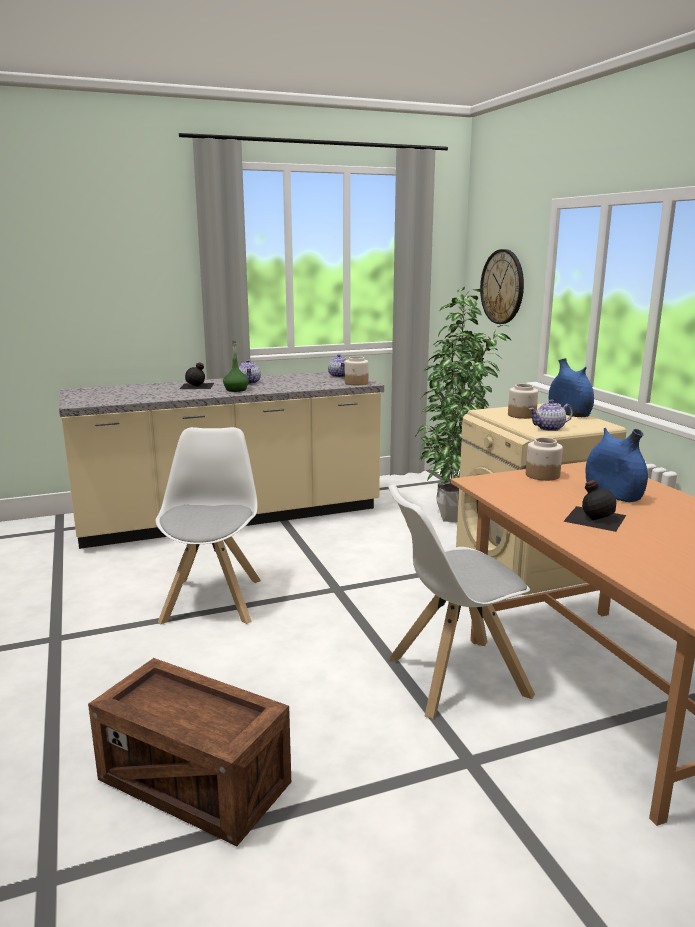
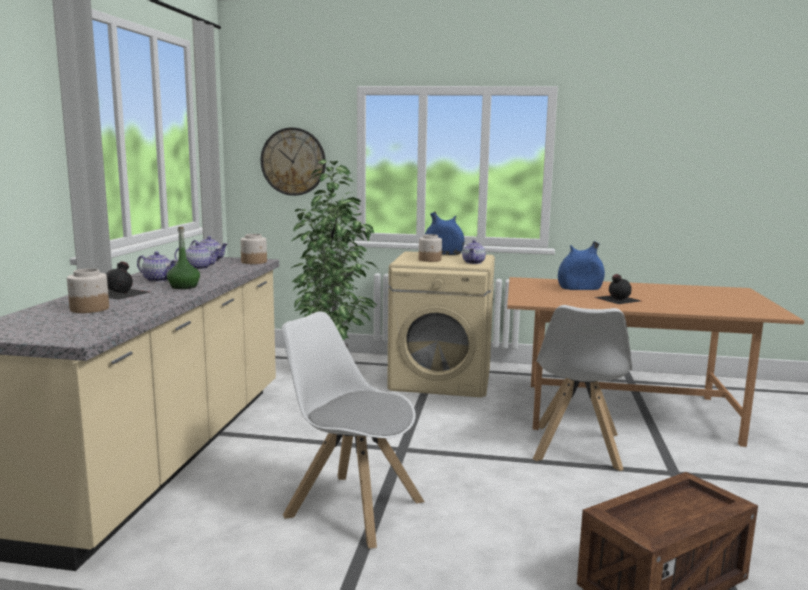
camera: 60 degrees left, 5 degrees down
(305, 380) = (198, 268): none -> teapot
(542, 475) = (527, 290): jar -> jar (89, 309)

